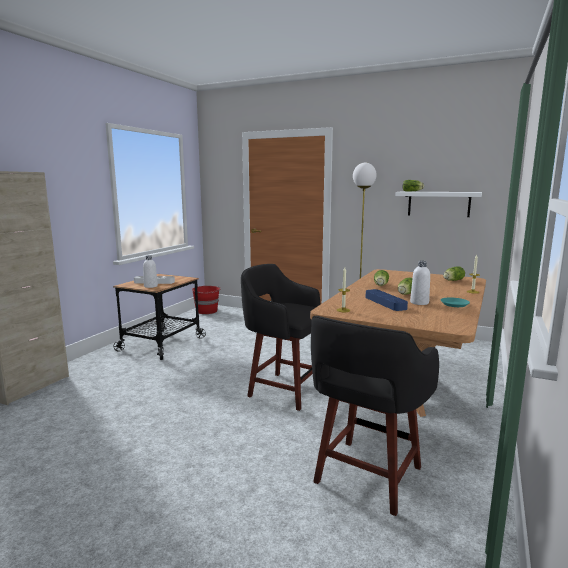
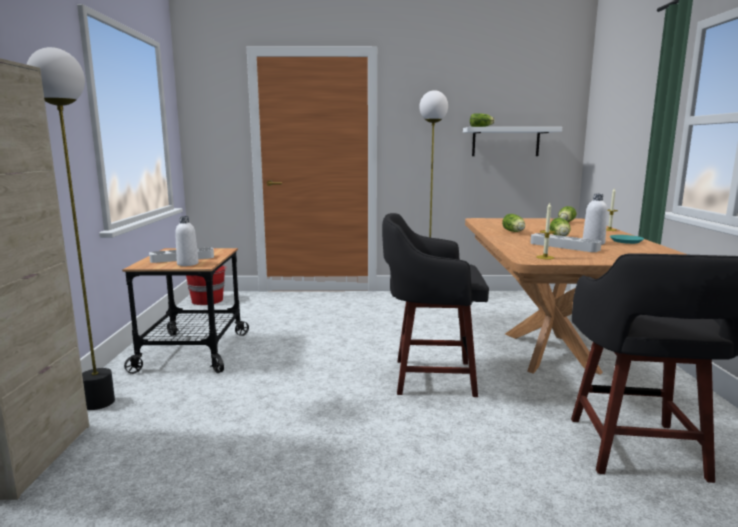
camera: 25 degrees left, 0 degrees up
(85, 364) = (98, 402): none -> floor lamp
(385, 303) = (564, 246): blue tray -> grey tray

